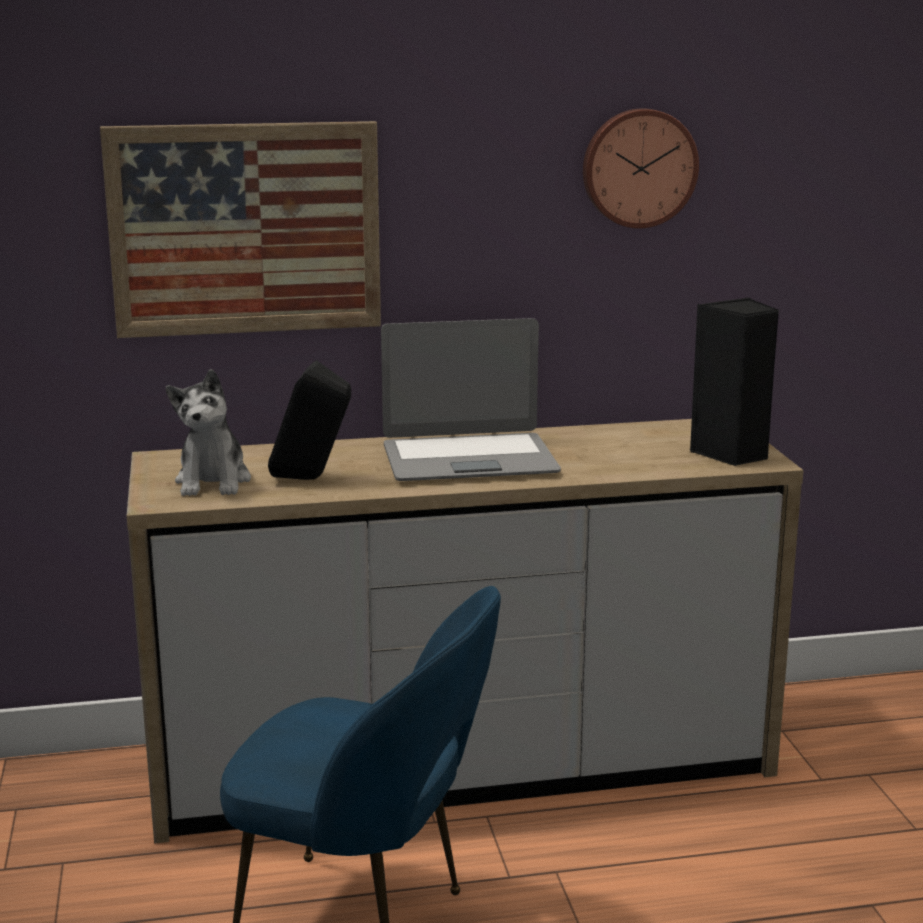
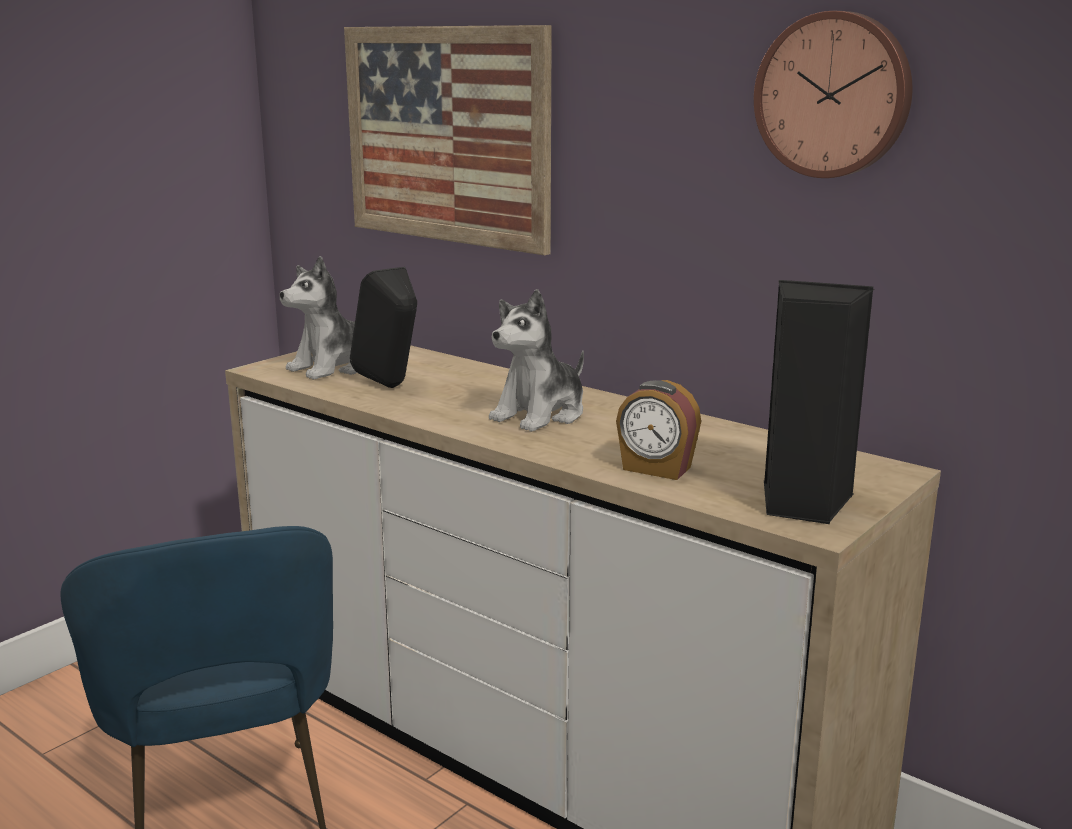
camera: 50 degrees right, 0 degrees up
(469, 460) = (540, 415): laptop -> plush toy
(624, 465) = (656, 469): none -> alarm clock

